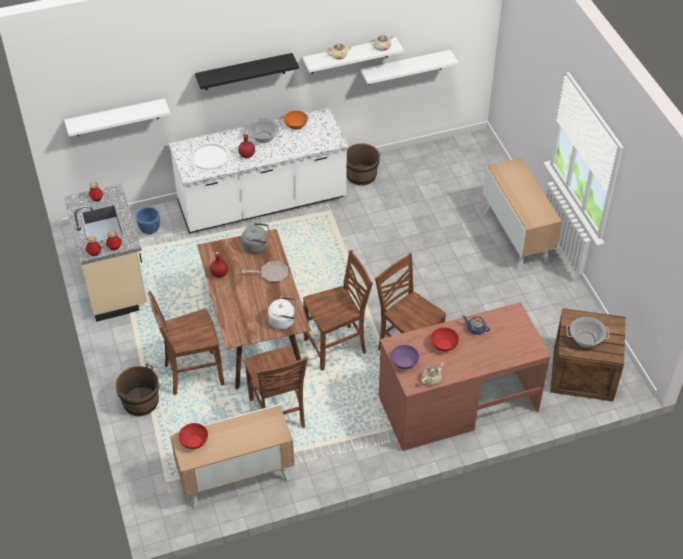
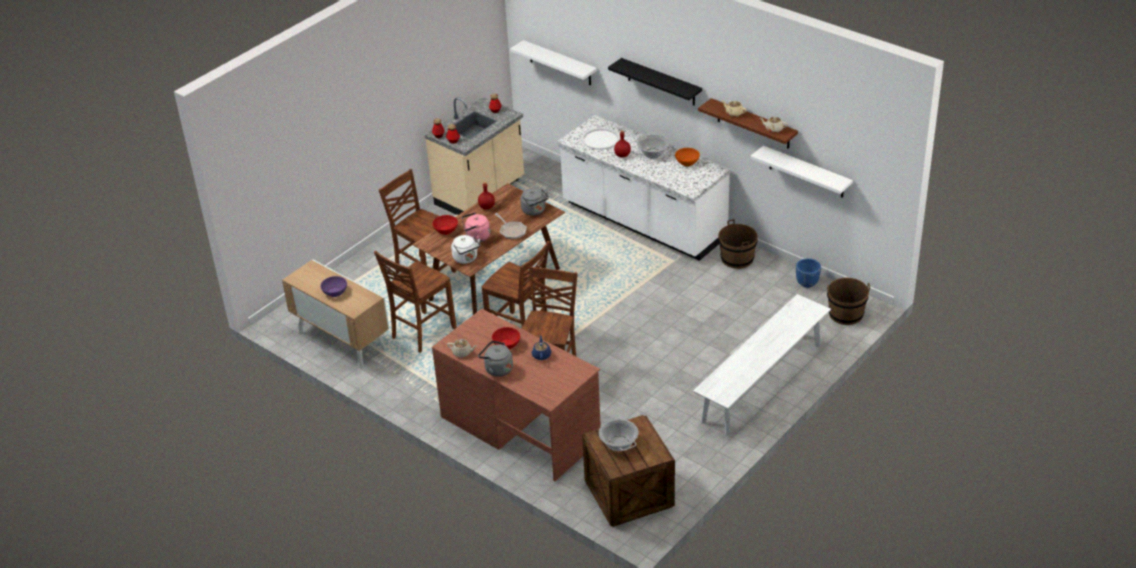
camera: 60 degrees right, 10 degrees down
(140, 402) = (375, 261): brown bucket -> brown bucket (845, 314)
(150, 230) = (552, 183): blue planter -> blue planter (807, 284)
(194, 441) = (314, 273): red bowl -> red bowl (445, 230)
(258, 300) = (476, 237): none -> pink kettle
(349, 56) = (753, 124): white shelf -> brown shelf
(404, 362) = (467, 331): purple bowl -> purple bowl (335, 292)
(472, 365) = (497, 369): none -> grey kettle
(516, 237) = (762, 383): cabinet -> white bench

